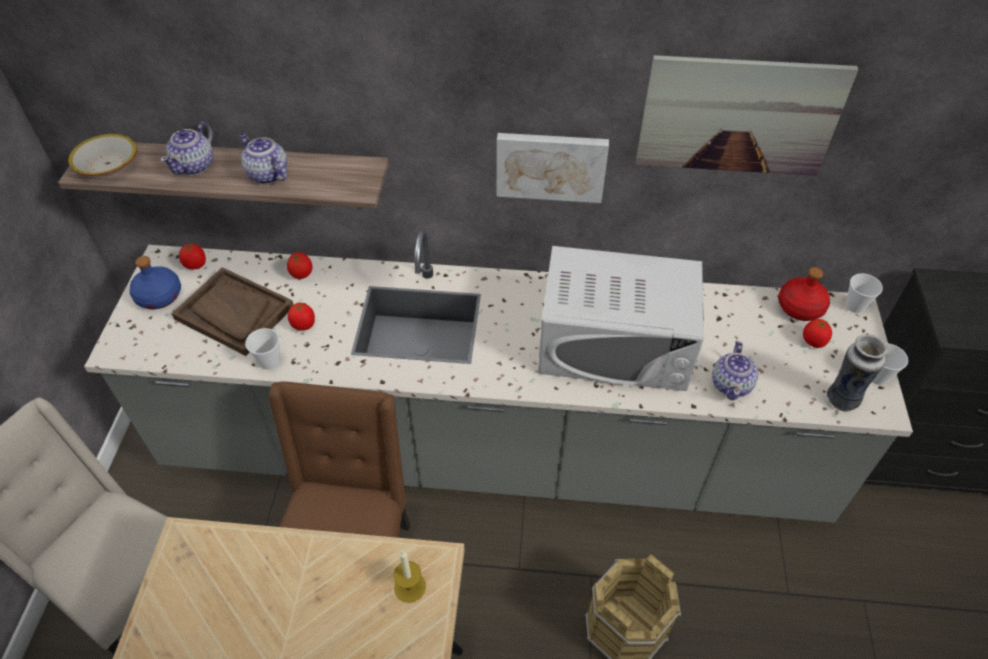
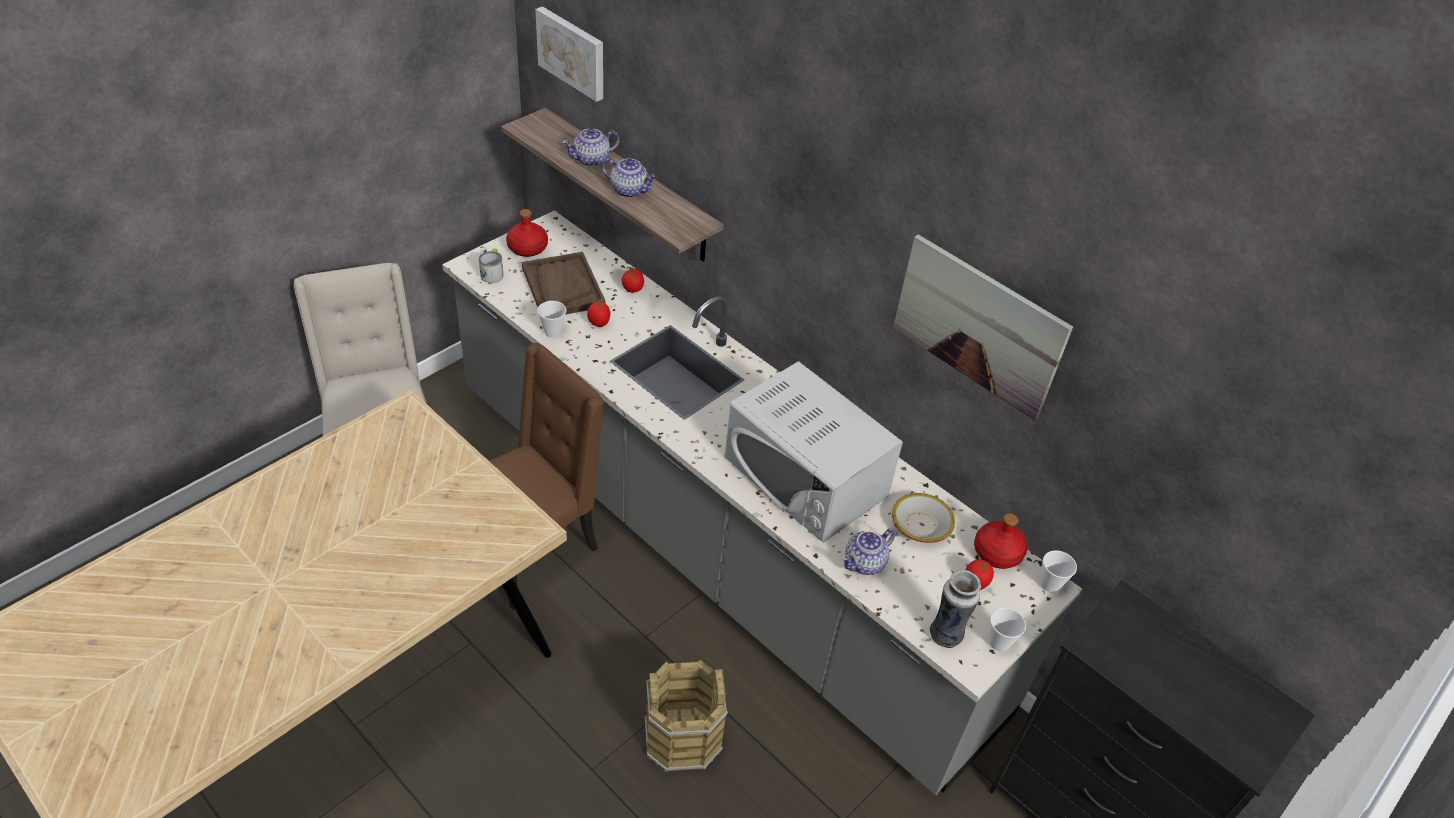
camera: 35 degrees right, 5 degrees down
(108, 164) = (540, 130): bowl -> bowl (921, 525)
(149, 342) = (493, 273): none -> mug
(160, 296) = (527, 248): blue bottle -> red bottle
(196, 265) = (570, 241): tomato -> none
(267, 174) = (630, 190): teapot -> teapot turned 120 degrees clockwise
(410, 587) = (505, 530): candle -> none
(551, 165) = (834, 294): picture -> picture (573, 52)

